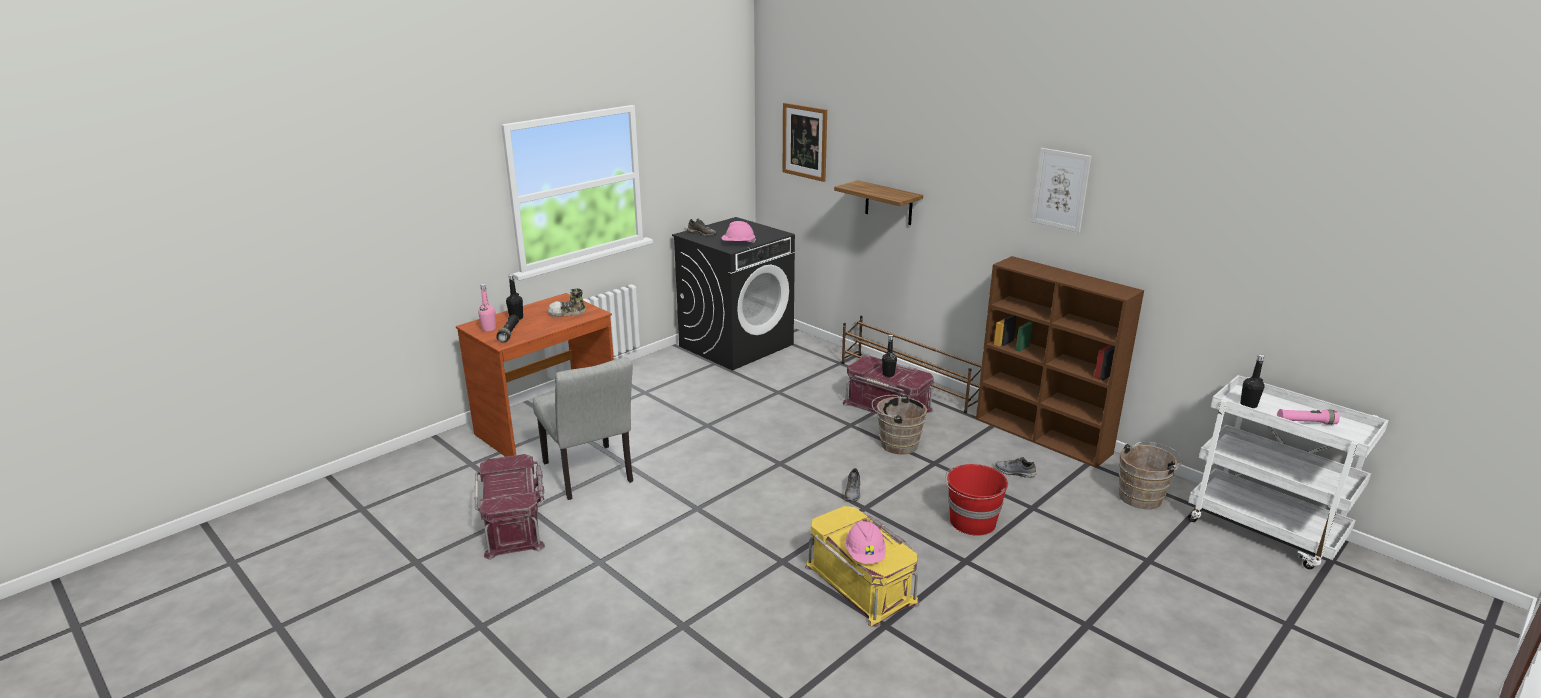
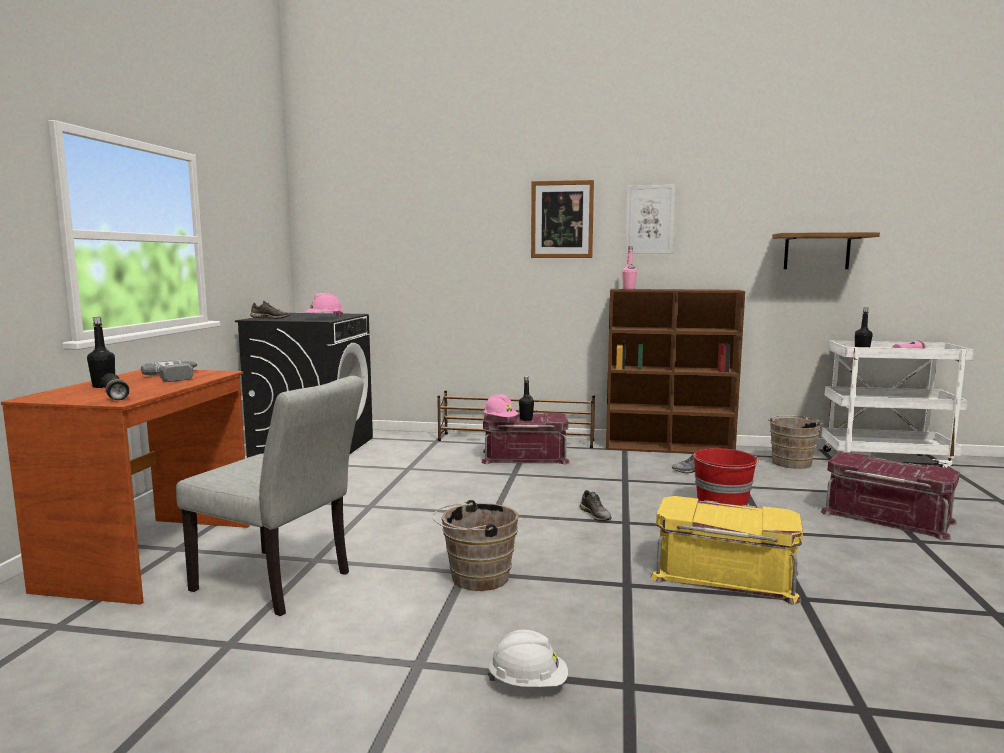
camera: 35 degrees left, 15 degrees down
(489, 329) = (72, 396): pink bottle -> pink bottle (629, 289)
(515, 523) = (225, 669): red storage box -> red storage box (887, 517)
(567, 313) = (179, 376): shoe -> power drill
(636, 599) = (528, 683): none -> white hard hat
(805, 141) = (360, 225): picture -> picture (562, 219)
(865, 555) = (751, 524): pink hard hat -> pink hard hat (500, 420)
(888, 203) = (468, 268): shelf -> shelf (816, 251)
(896, 444) = (573, 476): brown bucket -> brown bucket (475, 578)

